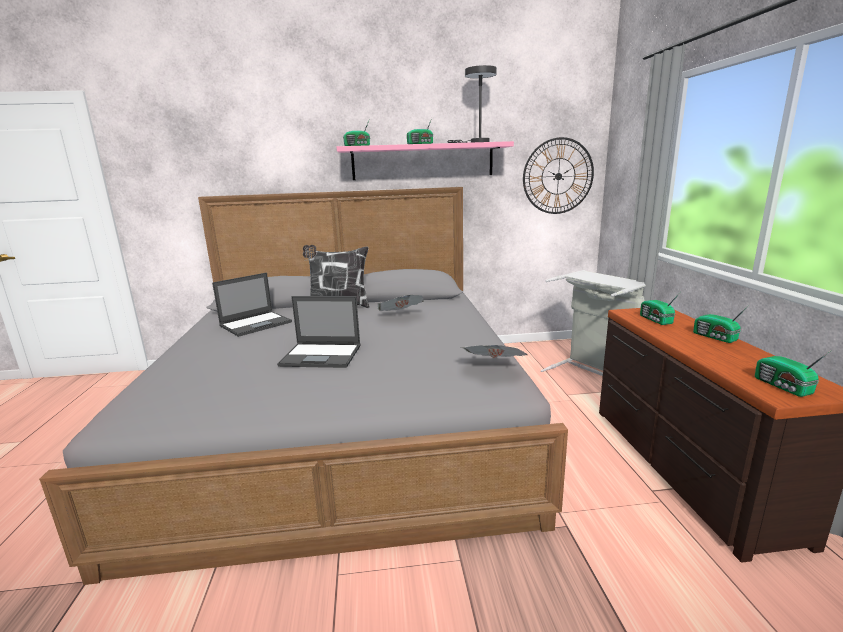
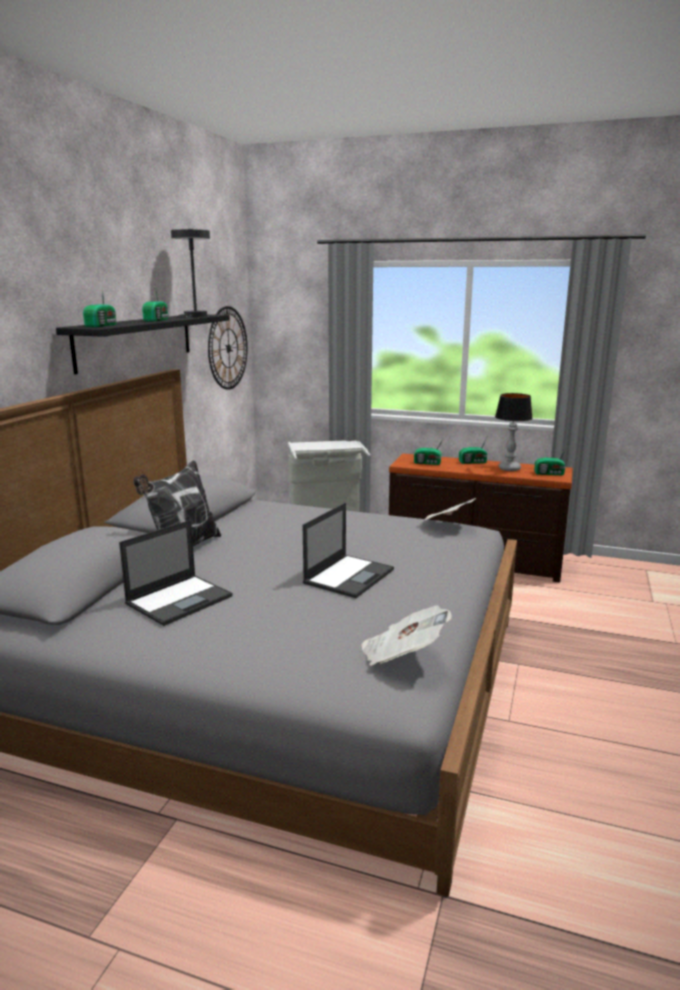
camera: 65 degrees left, 0 degrees up
(256, 324) = (180, 599): laptop -> laptop turned 60 degrees clockwise
(400, 316) = (276, 528): newspaper -> newspaper (402, 655)
(423, 161) = (136, 341): pink shelf -> black shelf
(738, 359) = (509, 469): none -> table lamp

